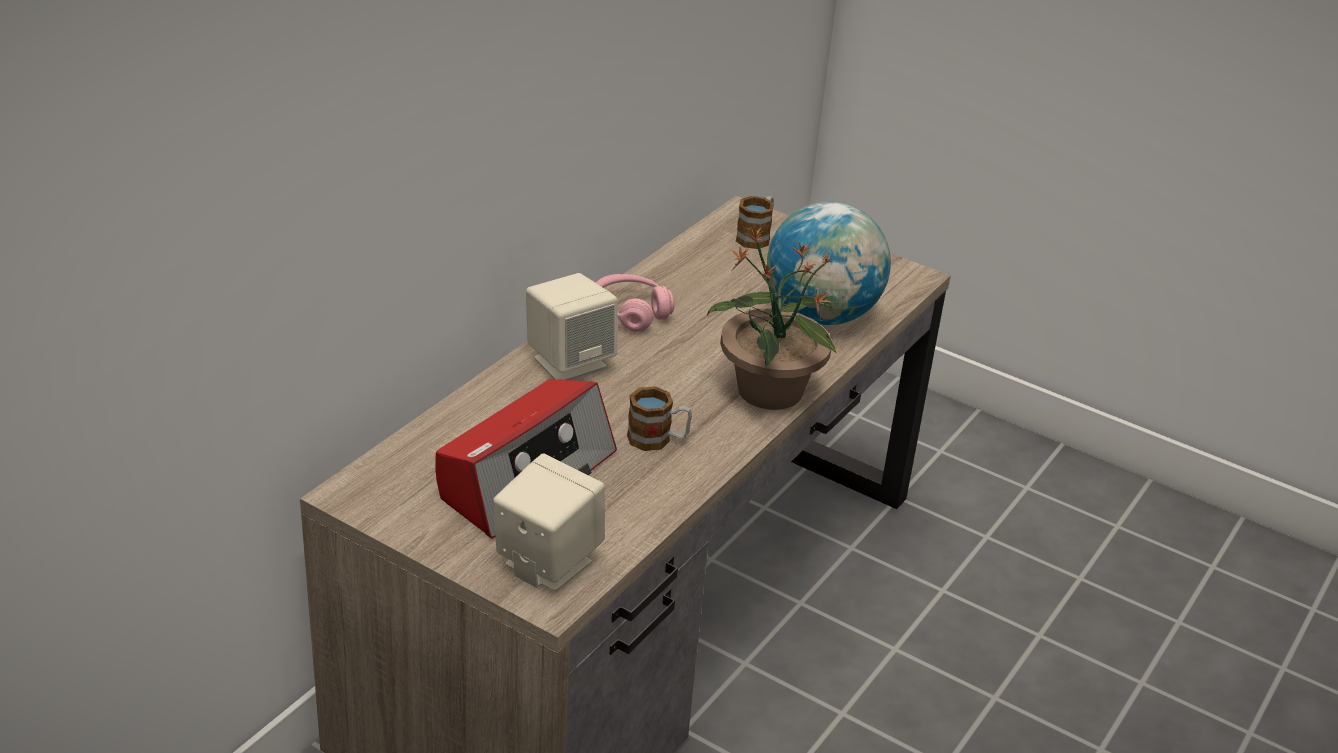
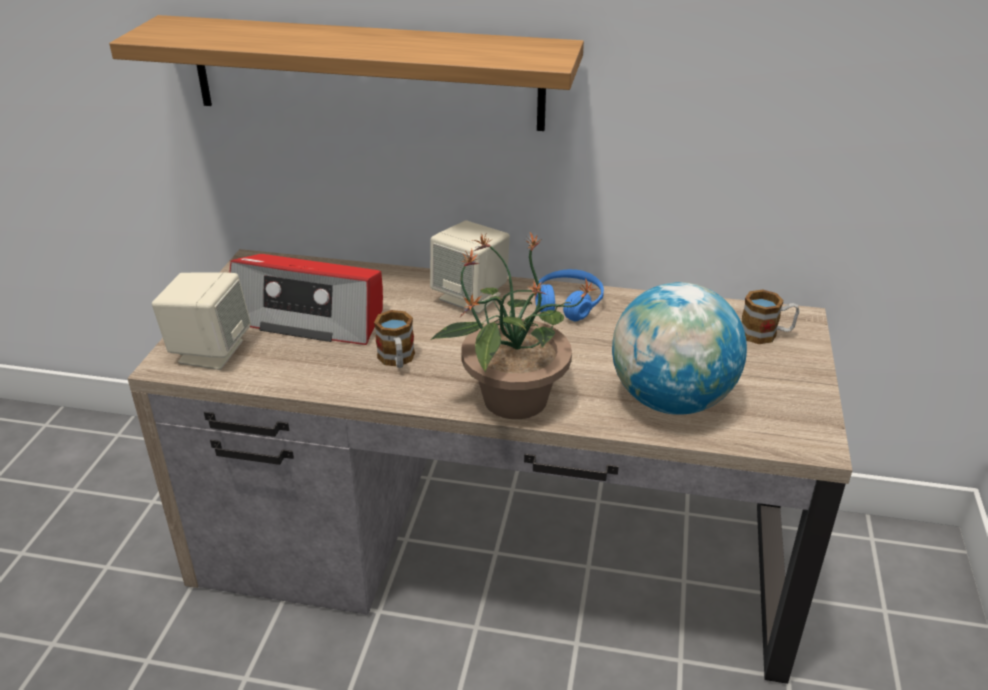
camera: 70 degrees right, 0 degrees up
(421, 178) = (366, 73): none -> shelf
(630, 312) = (568, 304): pink headphones -> blue headphones

